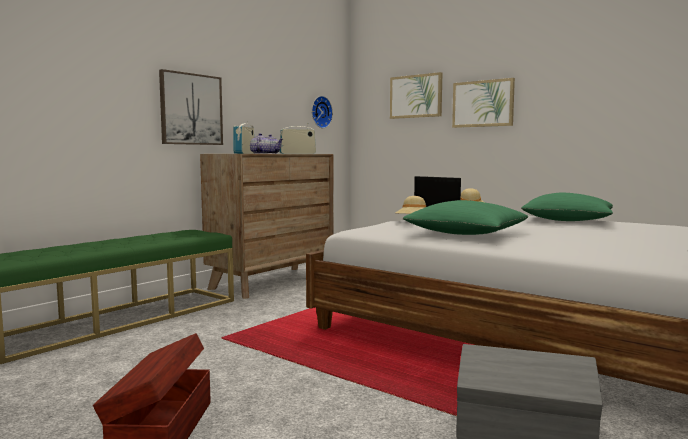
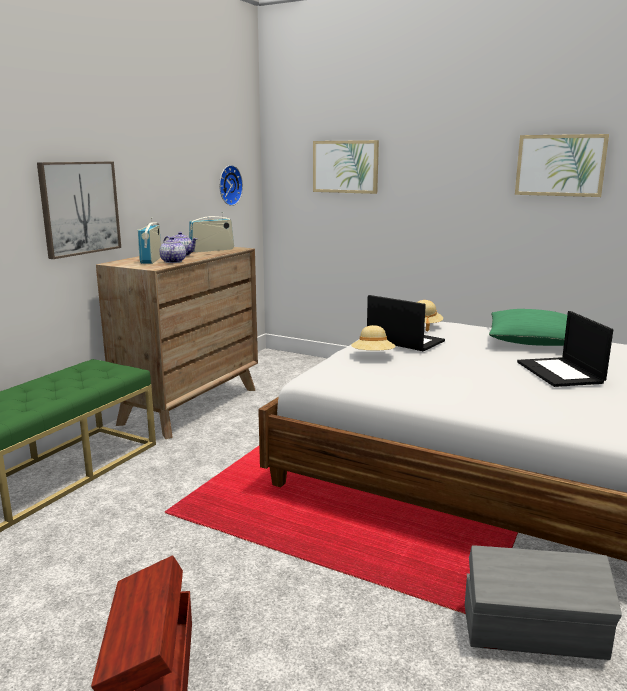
camera: 10 degrees left, 10 degrees up
(466, 234) = (442, 382): green pillow -> none
(483, 103) = (427, 182): picture -> picture (560, 165)
(582, 232) = (561, 372): none -> laptop

